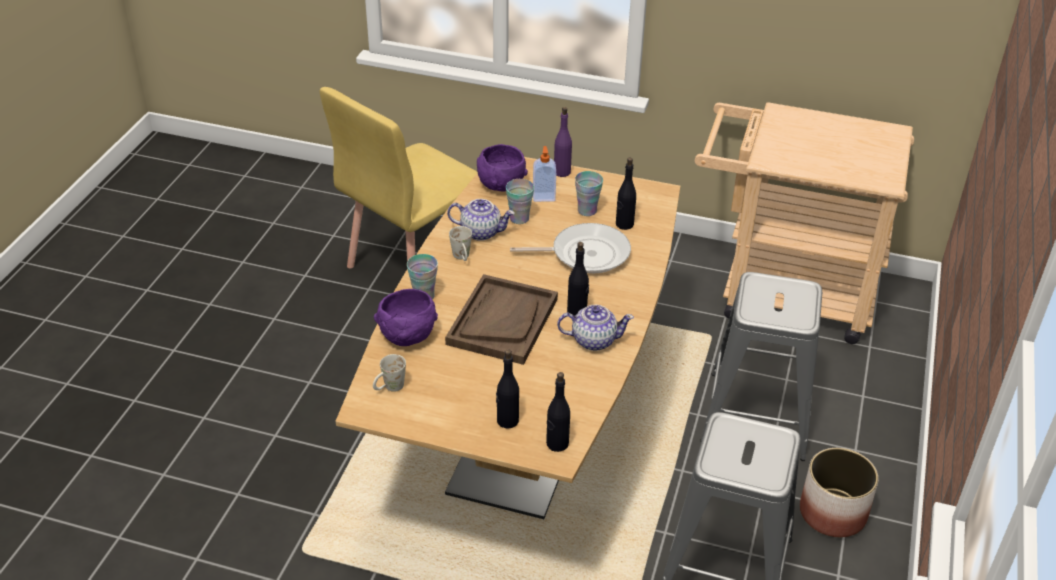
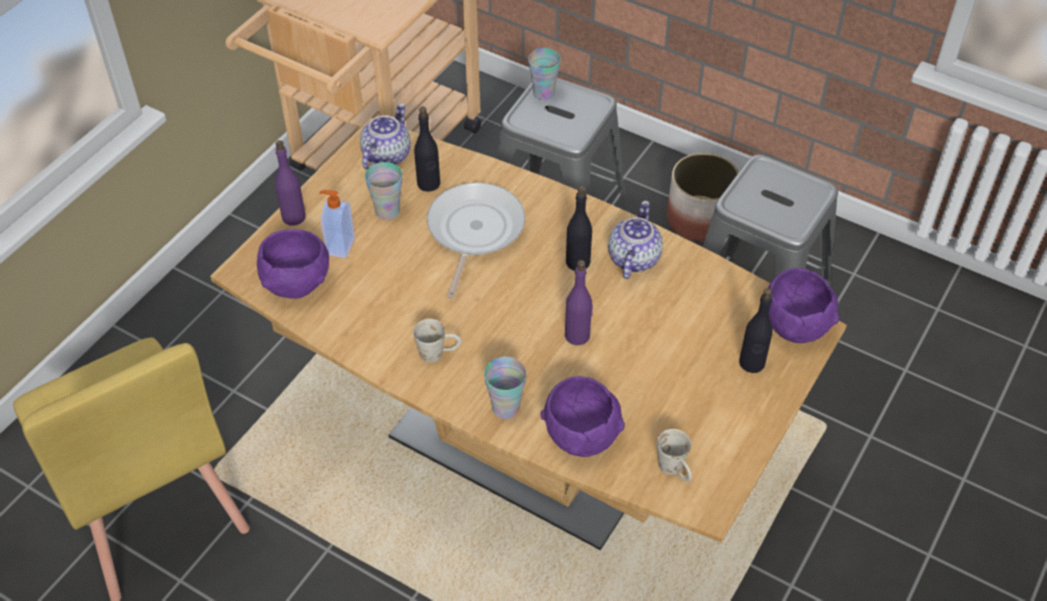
camera: 75 degrees left, 10 degrees up
(481, 232) = (390, 324): teapot -> teapot (386, 155)
(502, 321) = (577, 335): brown tray -> purple bottle
(519, 218) = (377, 280): cup -> cup (543, 93)
(557, 444) = (794, 326): black bottle -> purple bowl

